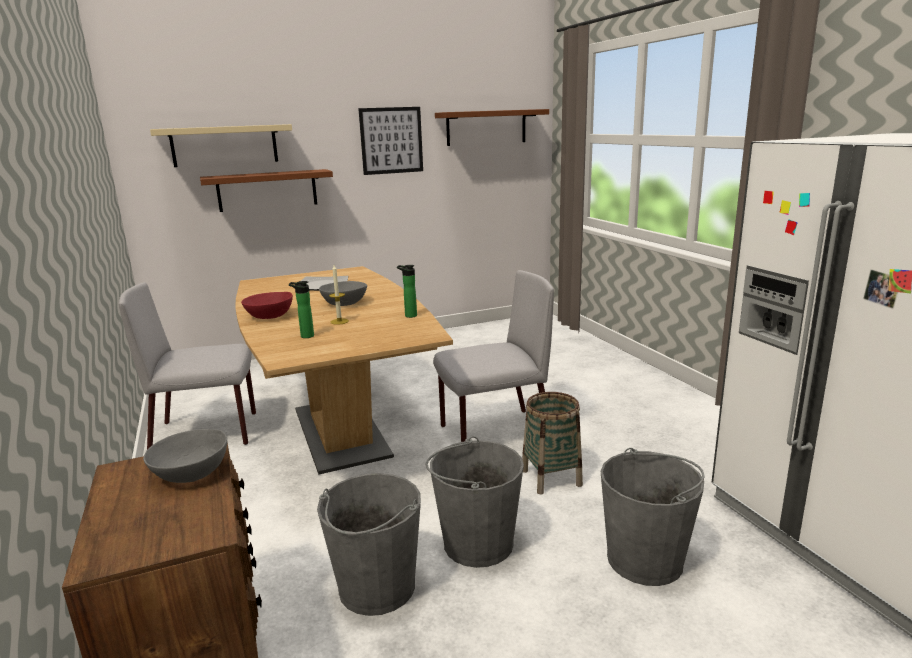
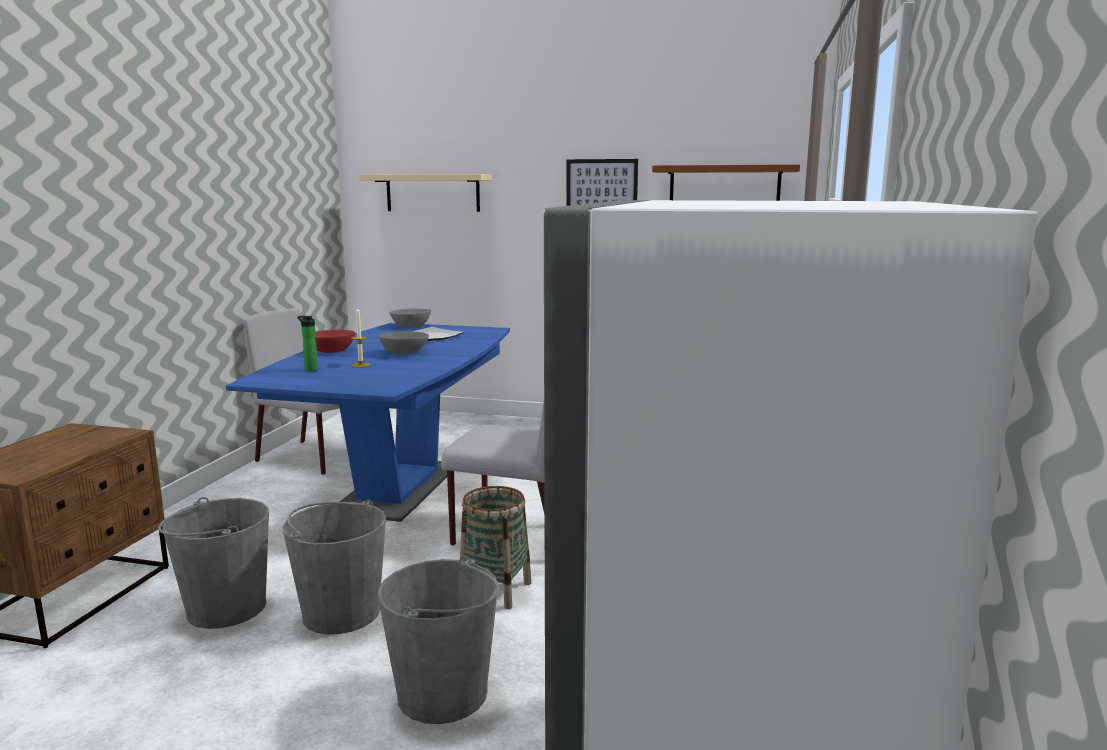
camera: 35 degrees right, 5 degrees down
(191, 473) = (91, 442): grey bowl -> grey bowl (410, 326)
(267, 190) = (467, 240): brown shelf -> none
(340, 432) = (399, 488): brown dining table -> blue dining table
(409, 315) = (419, 372): bottle -> none

